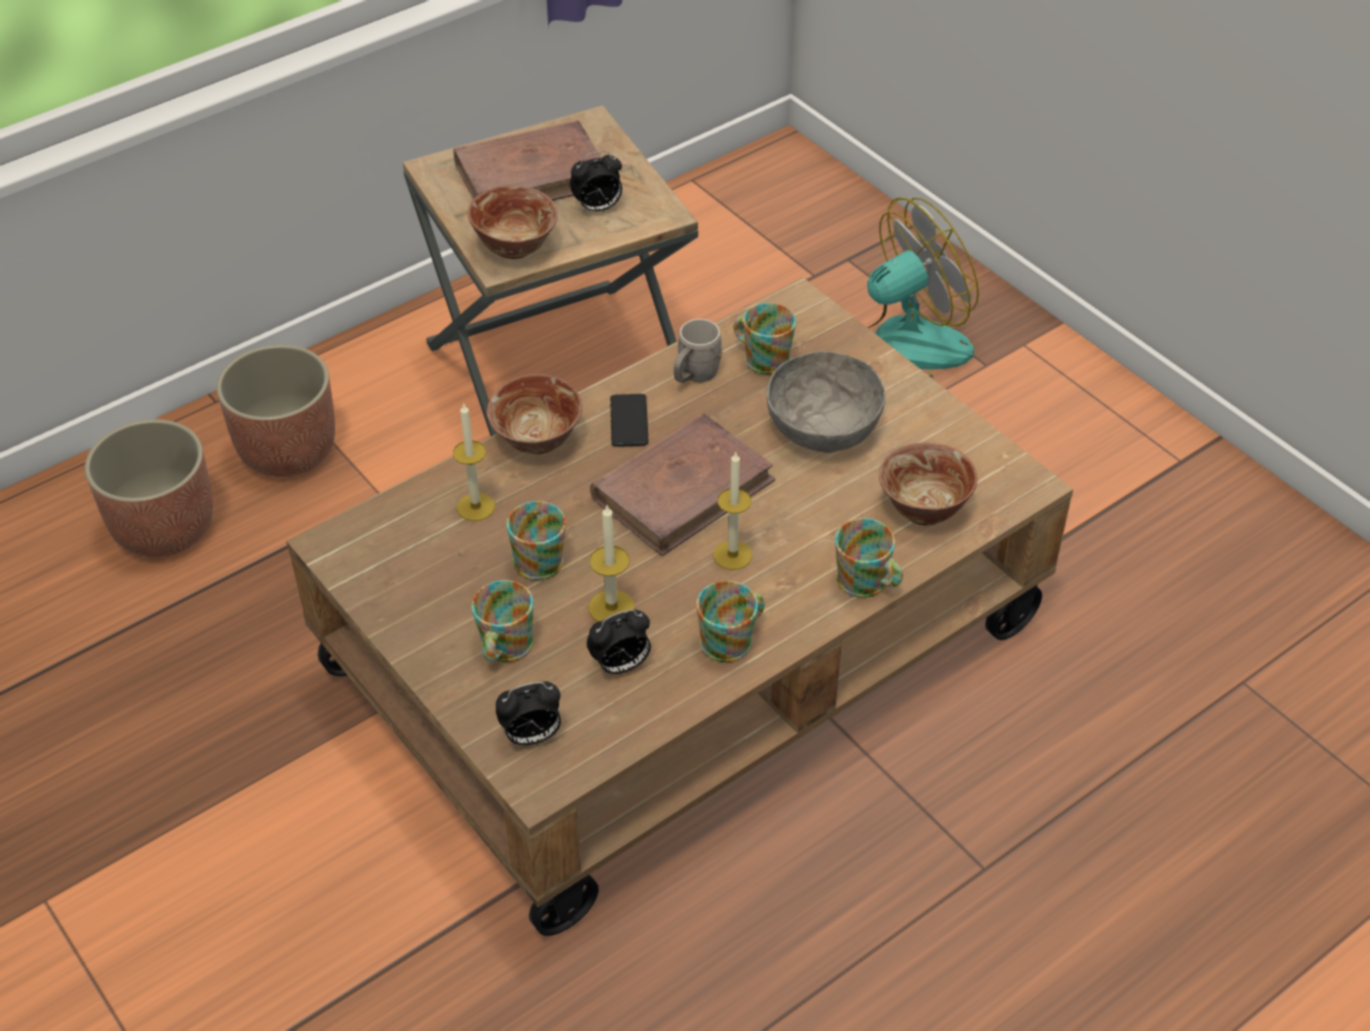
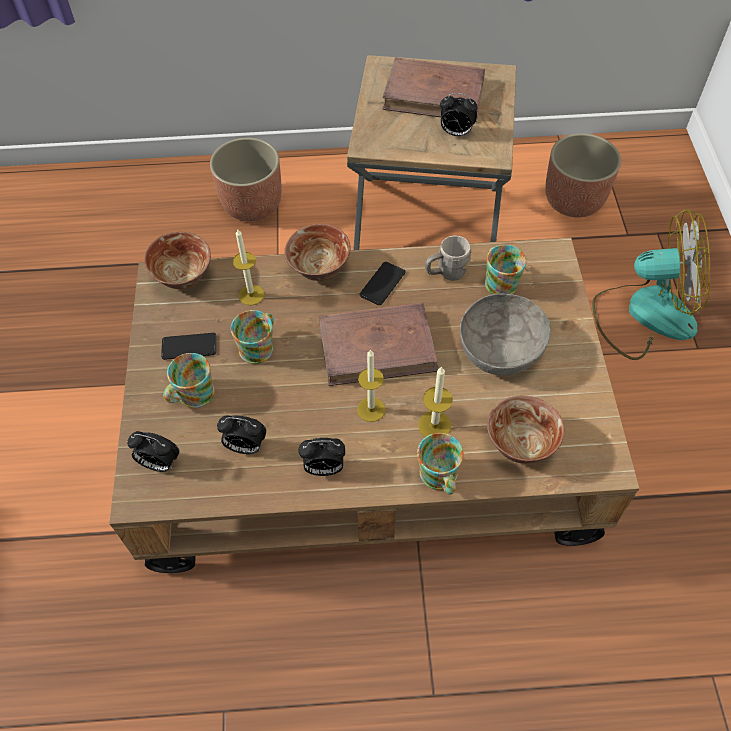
camera: 35 degrees right, 10 degrees up
(165, 527) = (162, 219): planter -> planter (574, 200)
(449, 599) = (189, 347): none -> phone
(515, 247) = (385, 137): bowl -> bowl (183, 277)
(611, 607) = (272, 404): candle -> candle (434, 425)
(732, 639) = (324, 468): mug -> alarm clock

